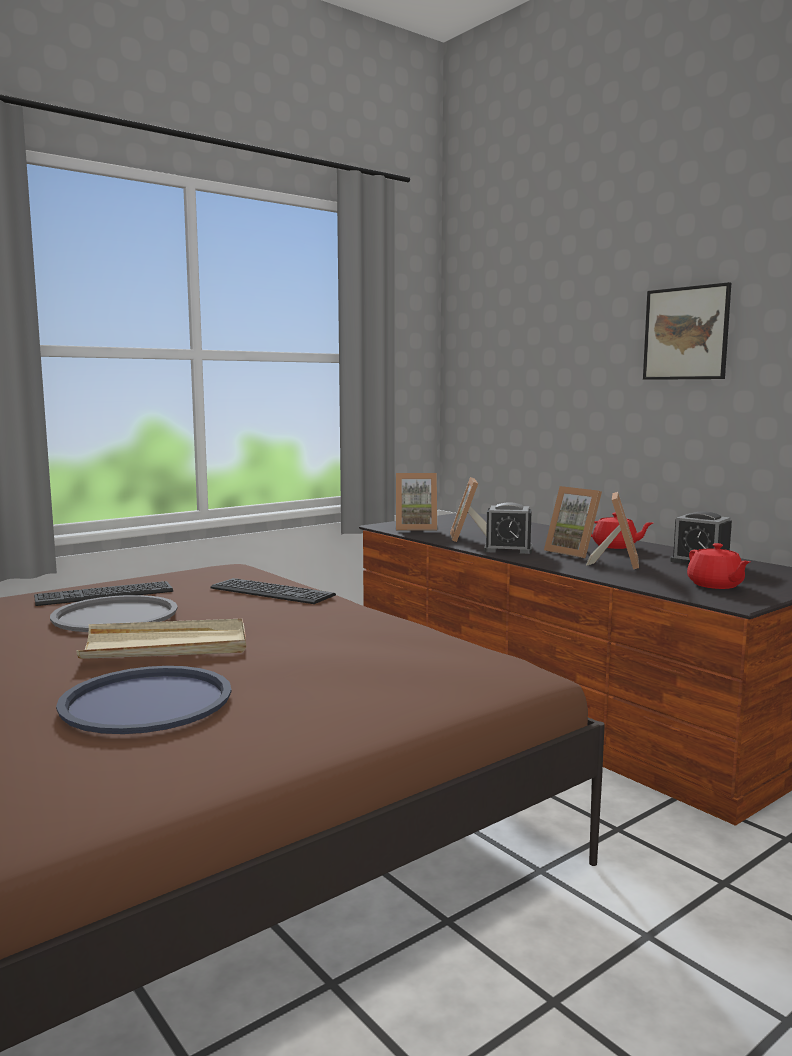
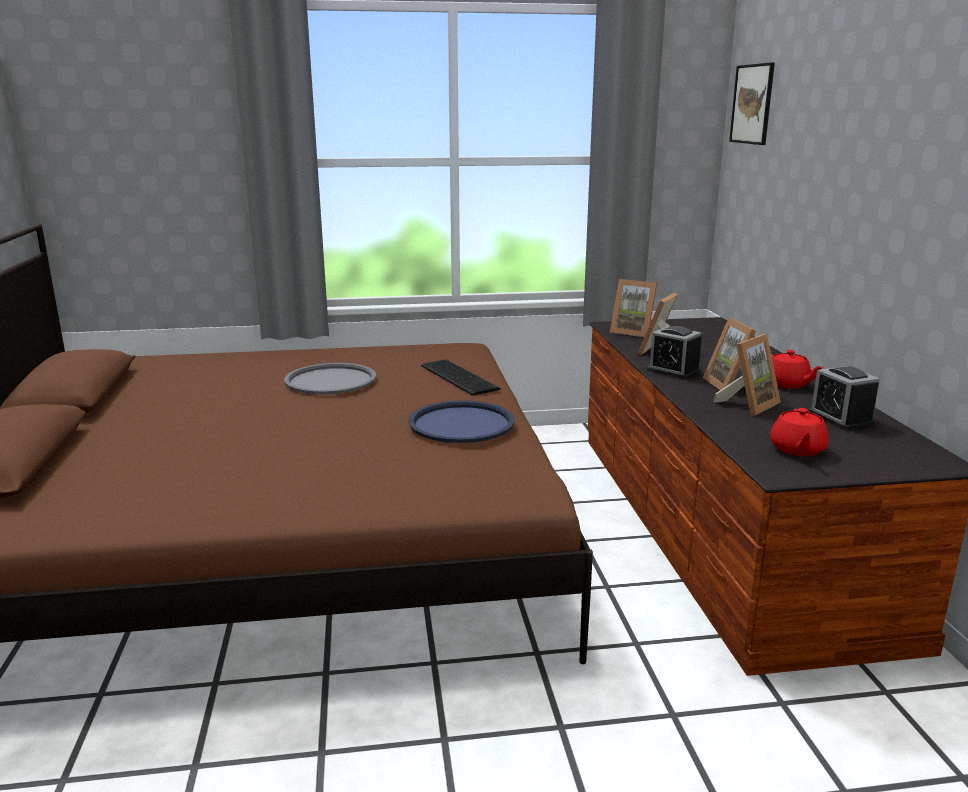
camera: 30 degrees right, 10 degrees up
(106, 594) = (349, 359): keyboard -> none
(146, 701) = (262, 455): blue tray -> blue tray (461, 423)
(166, 646) = (326, 413): beige tray -> none
(686, 333) = (895, 164): picture -> picture (752, 104)

